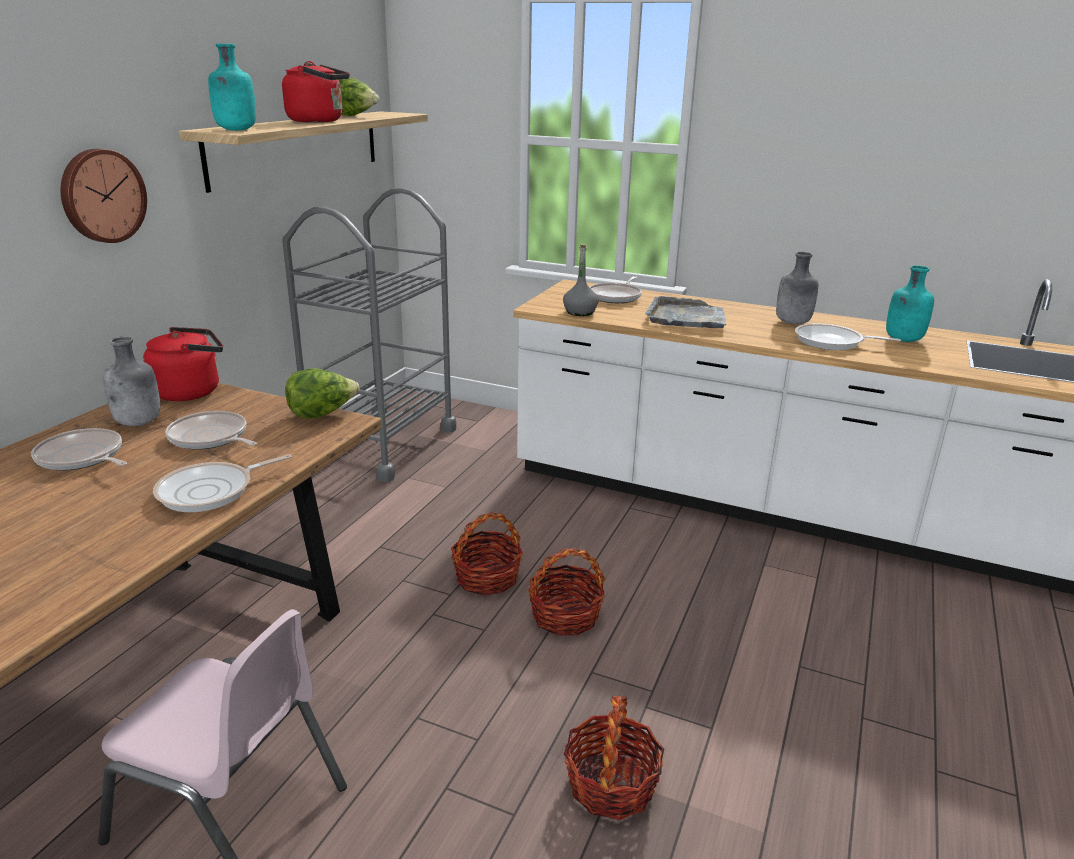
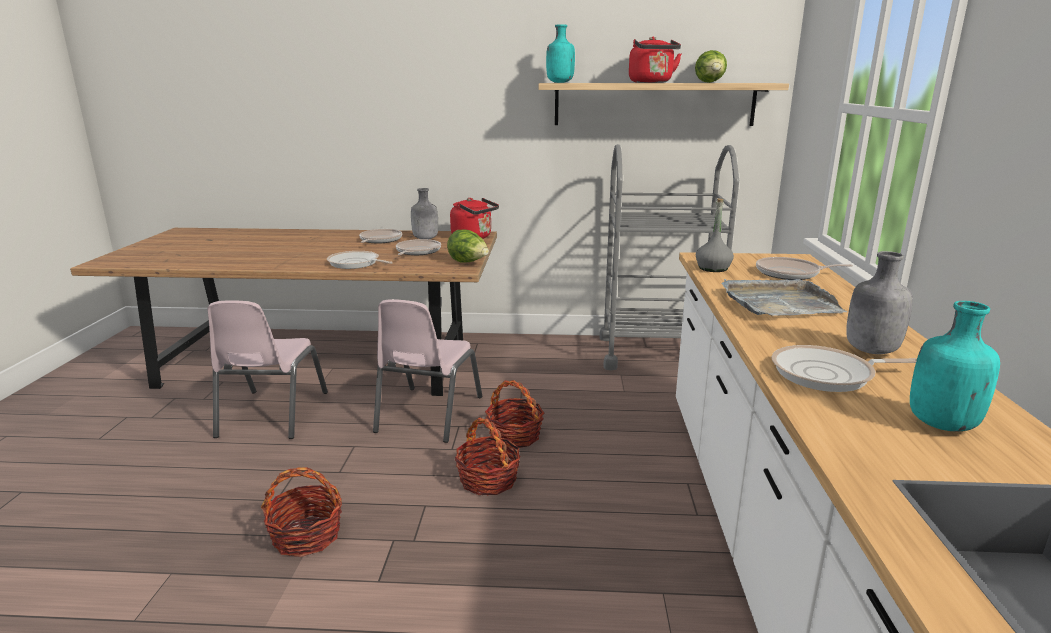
camera: 70 degrees right, 5 degrees down
(101, 196) = (475, 115): wall clock -> none
(381, 633) = (428, 414): none -> pink chair
(832, 342) = (827, 375): frying pan -> frying pan turned 90 degrees counterclockwise

